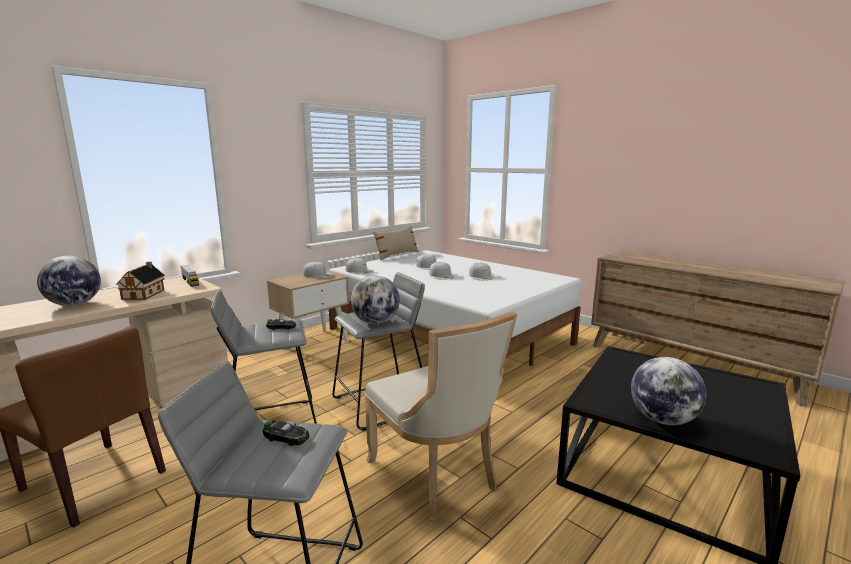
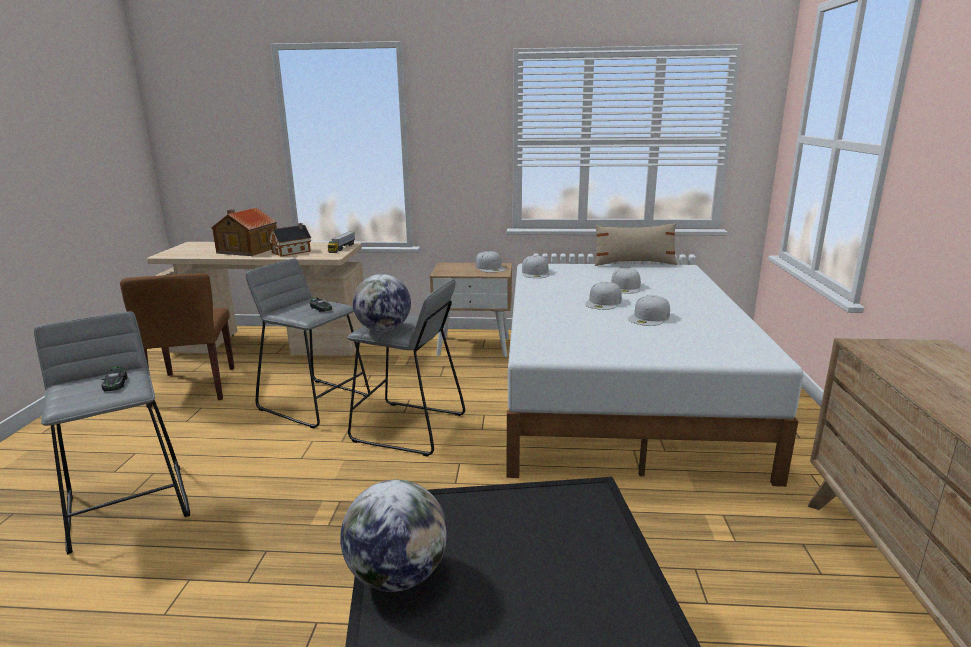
camera: 50 degrees right, 5 degrees up
(74, 304) = (246, 250): globe -> toy house
(436, 475) = (319, 510): beige chair -> none

